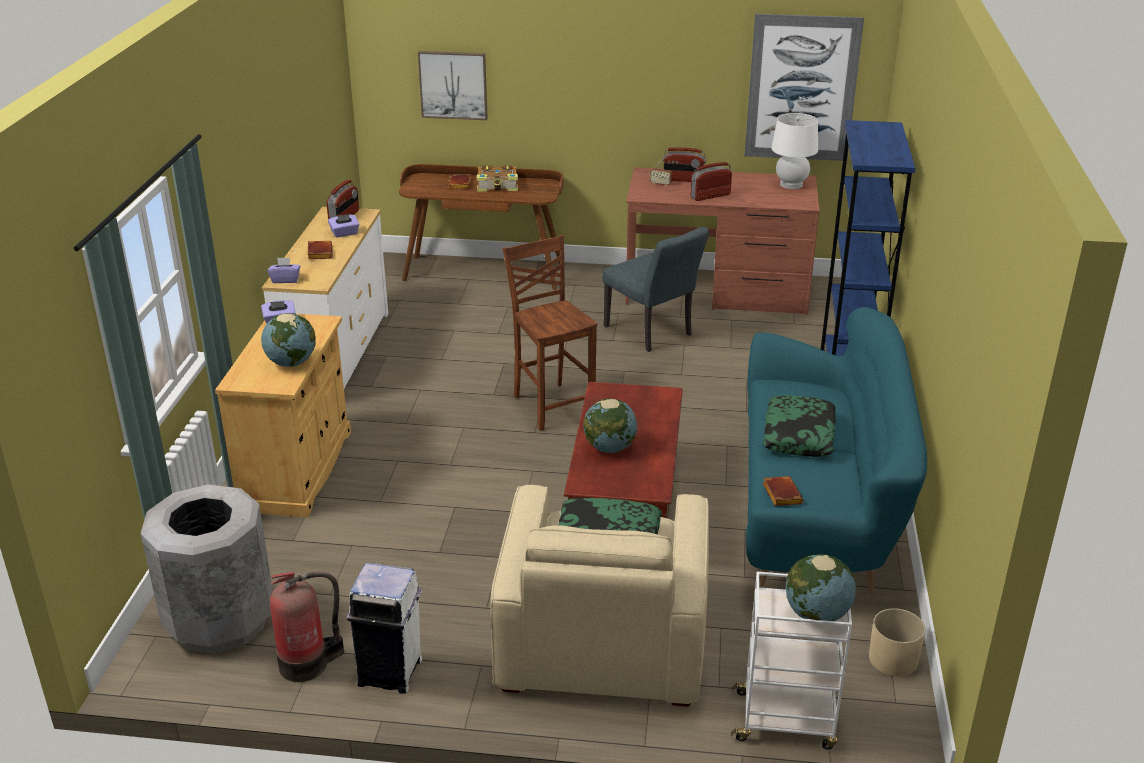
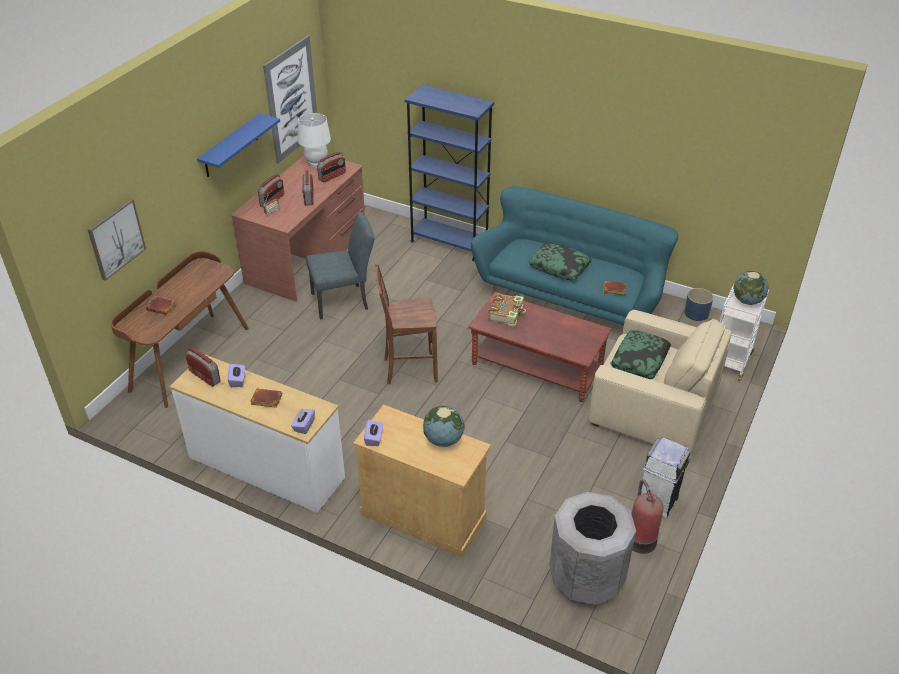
camera: 70 degrees left, 10 degrees up
(498, 186) = (182, 289): book -> book (506, 314)
(610, 448) = (549, 336): globe -> none
(663, 85) = (231, 146): none -> blue shelf
(771, 199) = (332, 176): none -> radio
(893, 659) = (696, 313): beige planter -> blue planter

